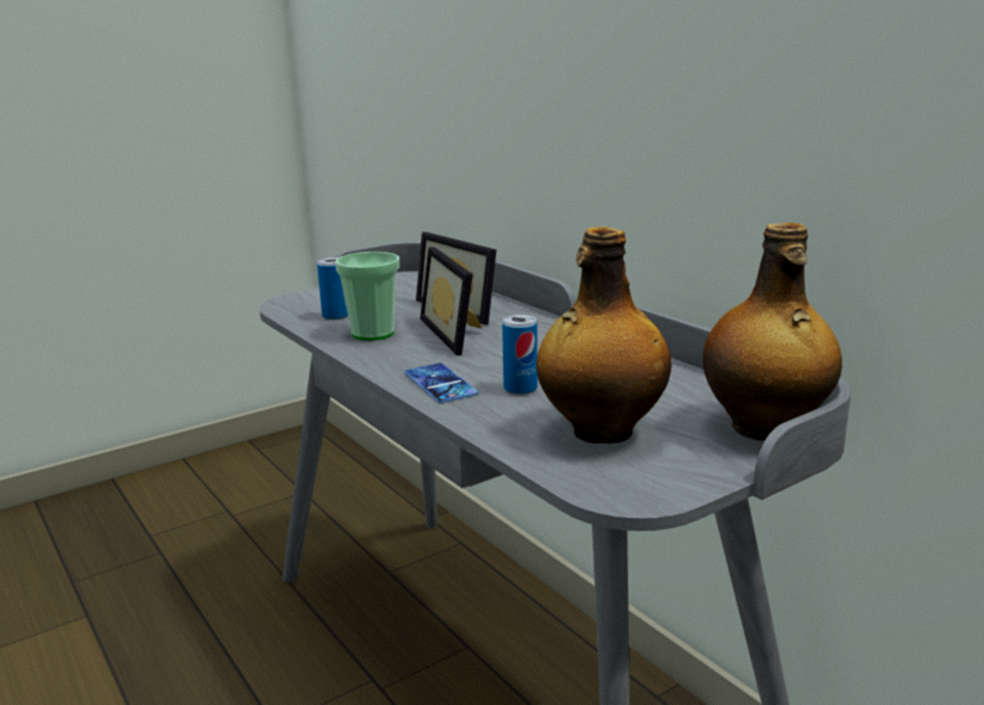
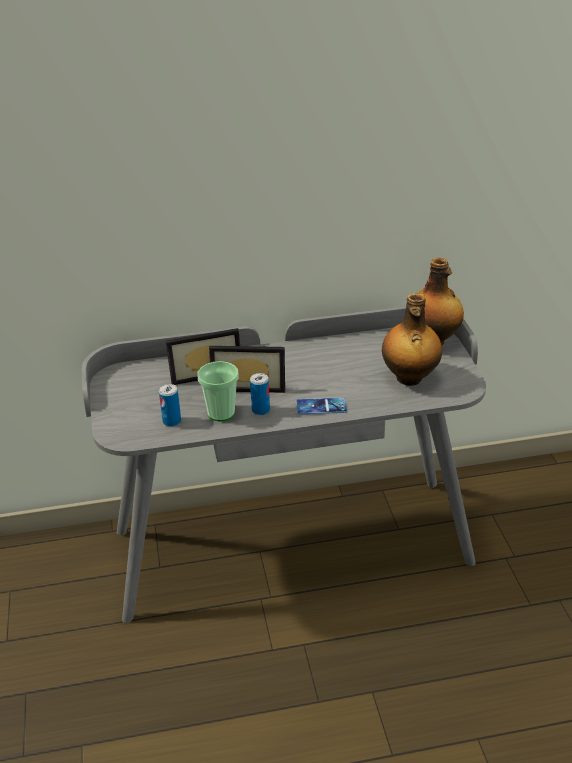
camera: 65 degrees left, 15 degrees up
(520, 389) = (346, 385): can -> can (260, 410)

